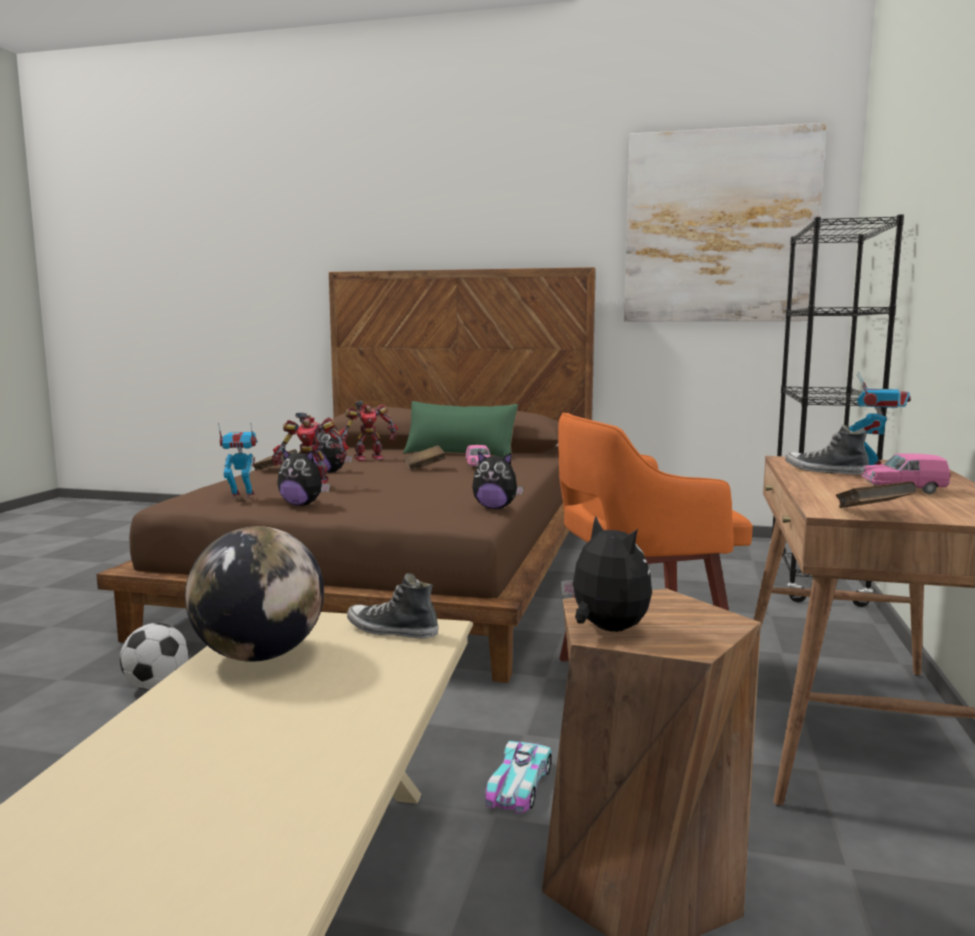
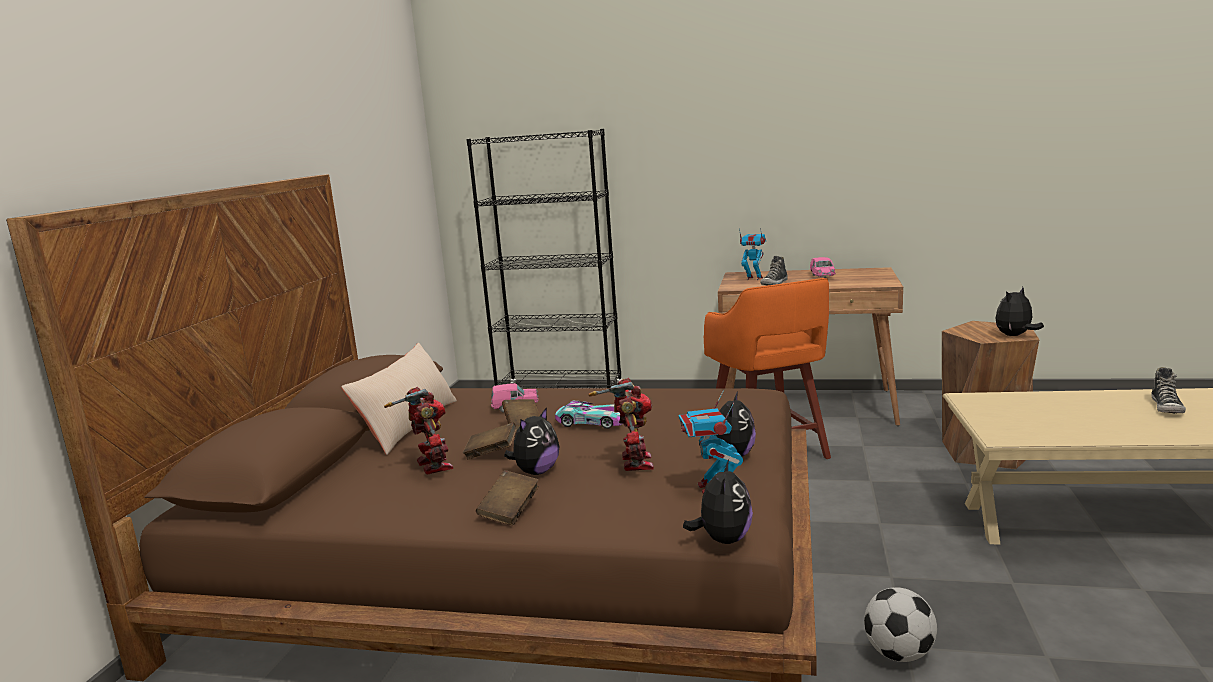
camera: 90 degrees left, 5 degrees up
(259, 655) = (1060, 429): globe -> none
(391, 630) = (983, 406): shoe -> shoe (1167, 407)
(460, 454) = (408, 425): green pillow -> beige pillow
(495, 508) = (710, 389): plush toy -> plush toy (723, 539)
(519, 785) = (930, 478): toy car -> toy car (591, 422)
(720, 227) = (374, 127): picture -> none
(872, 515) = (890, 280): brown book -> brown book (491, 453)

